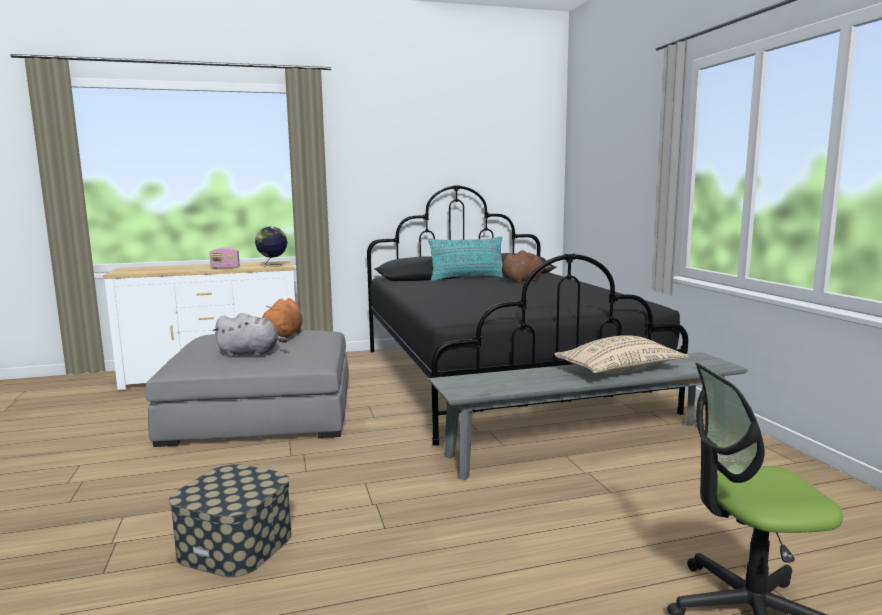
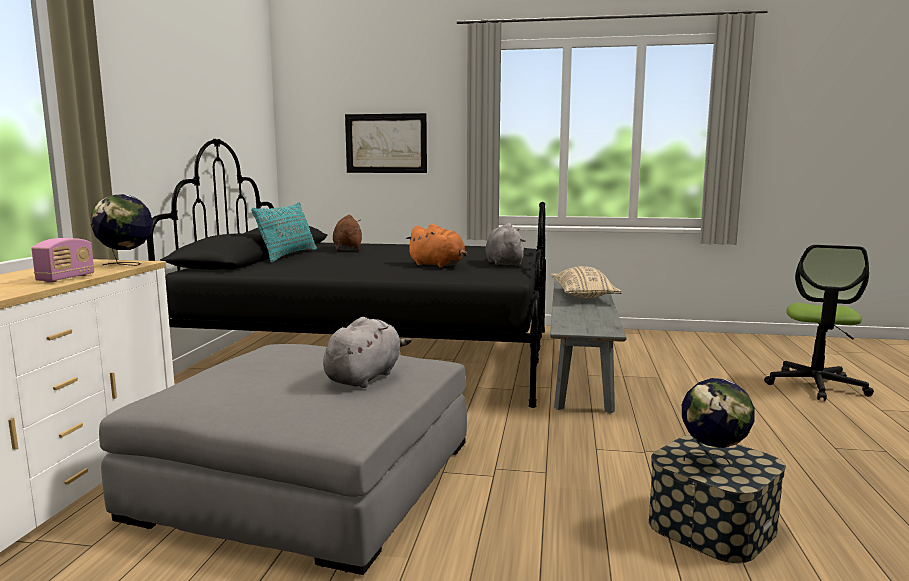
camera: 65 degrees left, 0 degrees up
(226, 486) = (713, 462): none -> globe
(283, 337) = (300, 357): orange plush toy -> orange plush toy (438, 265)
(526, 312) = (504, 263): none -> grey plush toy
(617, 183) = (386, 143): none -> picture

